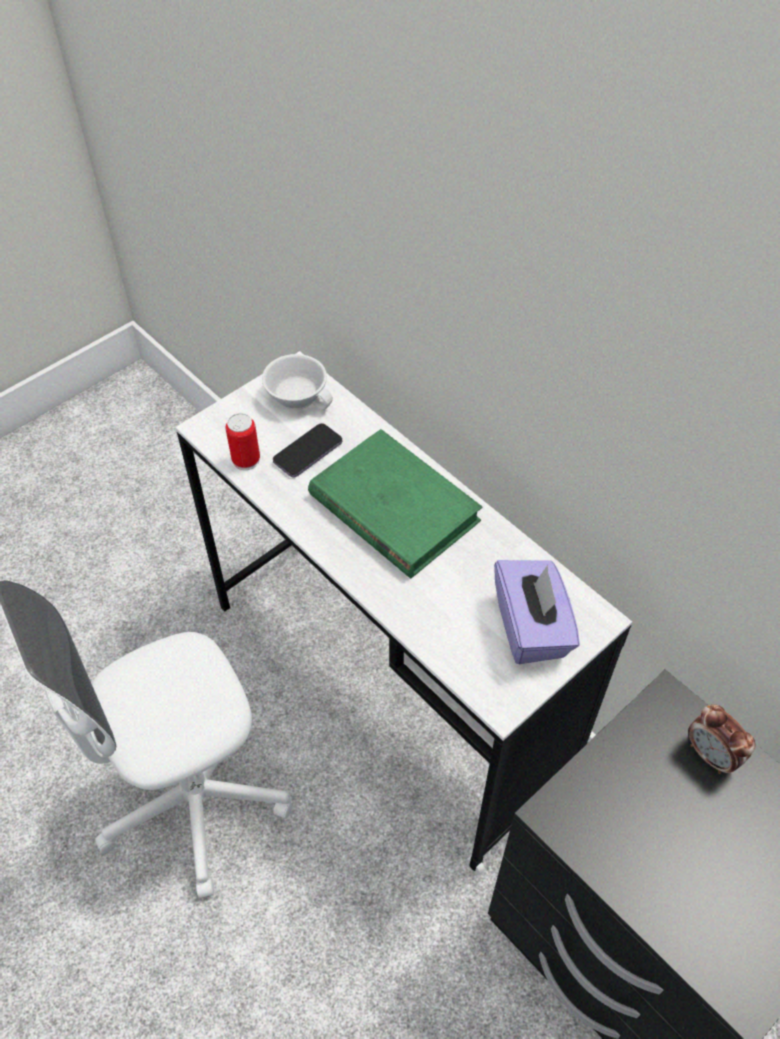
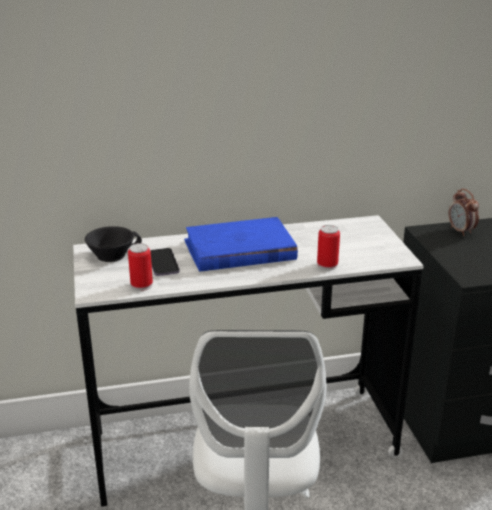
camera: 60 degrees left, 25 degrees down
(299, 395) = (112, 254): white cup -> black cup
(393, 507) = (239, 250): green book -> blue book
(419, 619) = (327, 265): none -> can
(531, 627) = (360, 238): purple tissue box -> none
(711, 755) = (461, 231): alarm clock -> alarm clock turned 75 degrees clockwise

